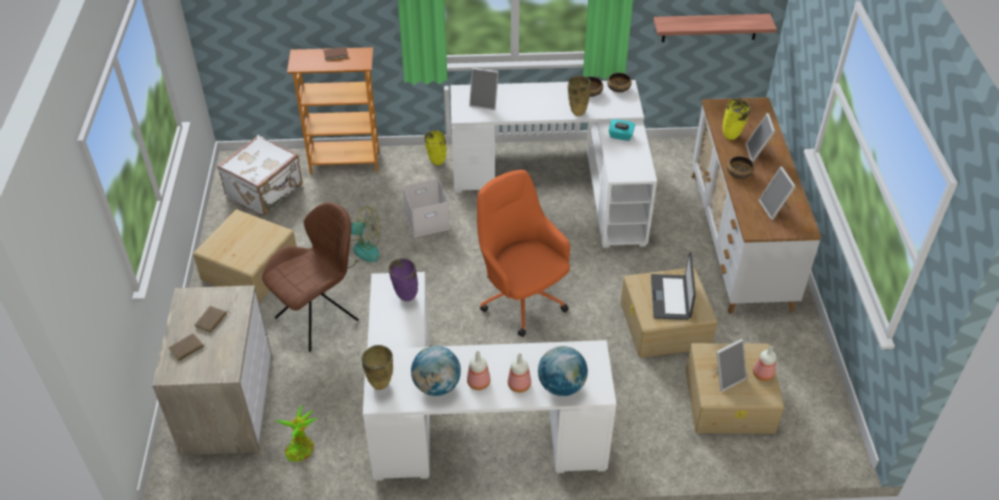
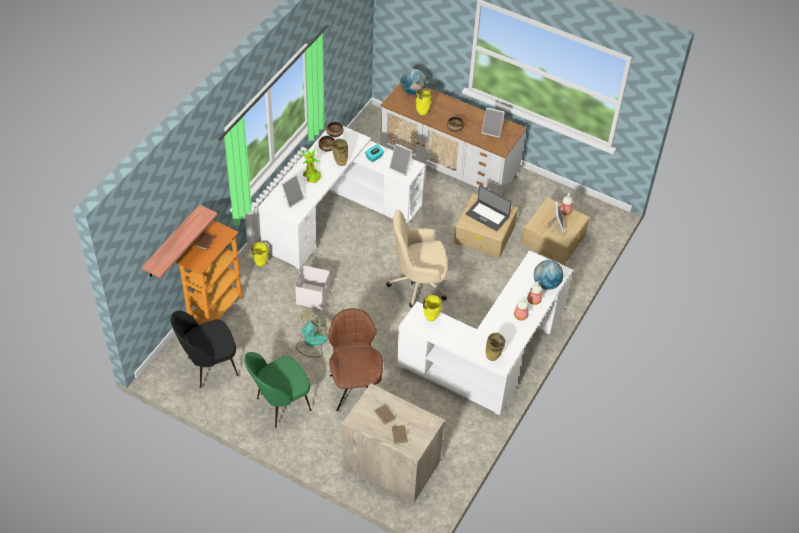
camera: 60 degrees left, 5 degrees up
(251, 268) = (279, 406): beige storage box -> green chair
(266, 191) = (208, 368): white suitcase -> black chair
(301, 448) = (451, 440): potted plant -> potted plant (311, 176)
(405, 297) = (430, 319): purple vase -> yellow vase
(436, 386) = (510, 334): globe -> globe (413, 91)
(521, 301) = (418, 285): orange office chair -> beige office chair
(710, 27) = (348, 61): shelf -> shelf (172, 242)
(758, 153) = (445, 110): picture frame -> picture frame (401, 168)

